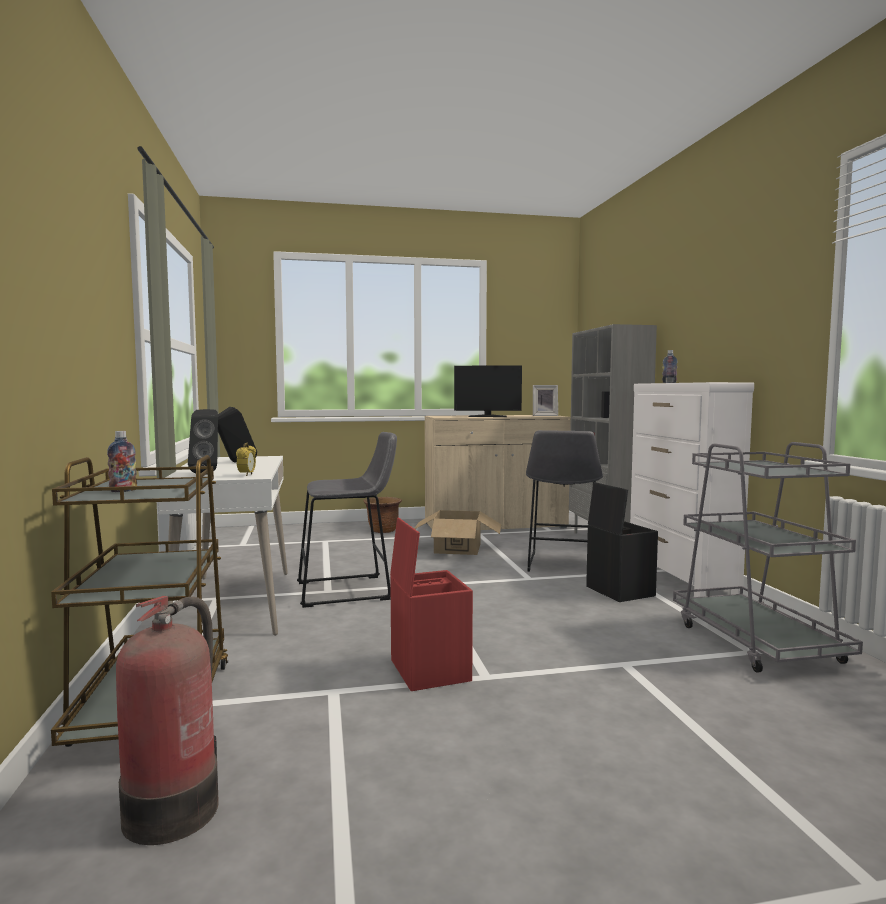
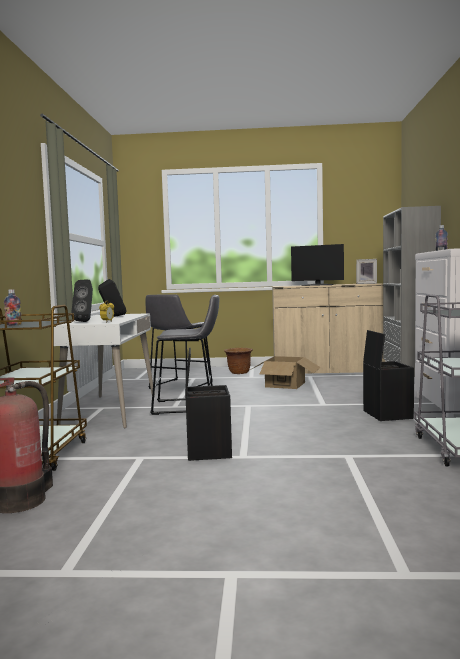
camera: 15 degrees right, 0 degrees up
(428, 670) = (208, 450): red storage box -> black storage box
(561, 565) = (357, 397): grey stool -> grey stool (178, 386)

